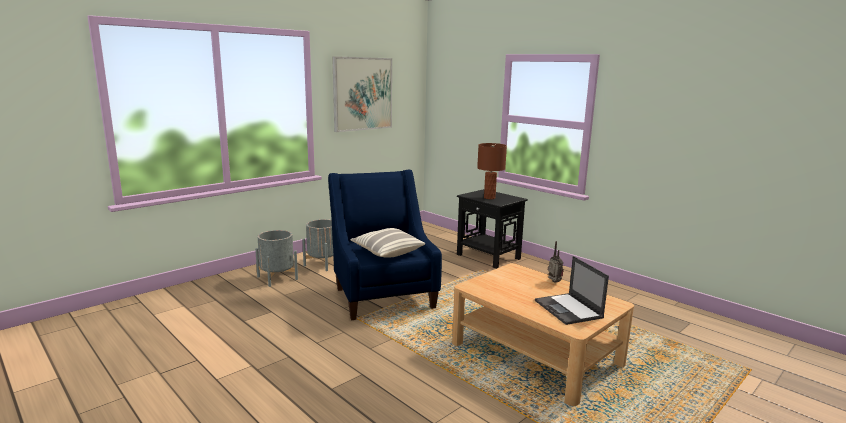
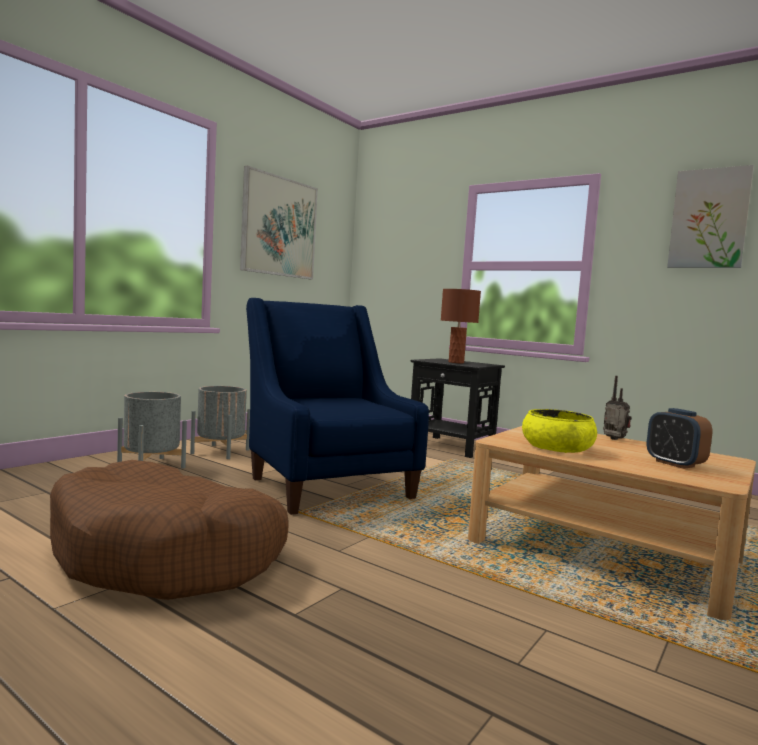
camera: 10 degrees left, 10 degrees down
(275, 348) = (167, 555): none -> brown dog bed
(387, 252) = (345, 408): pillow -> none
(503, 293) = (557, 448): none -> yellow bowl
(569, 309) = (674, 464): laptop -> alarm clock
(674, 98) = (709, 219): none -> picture

